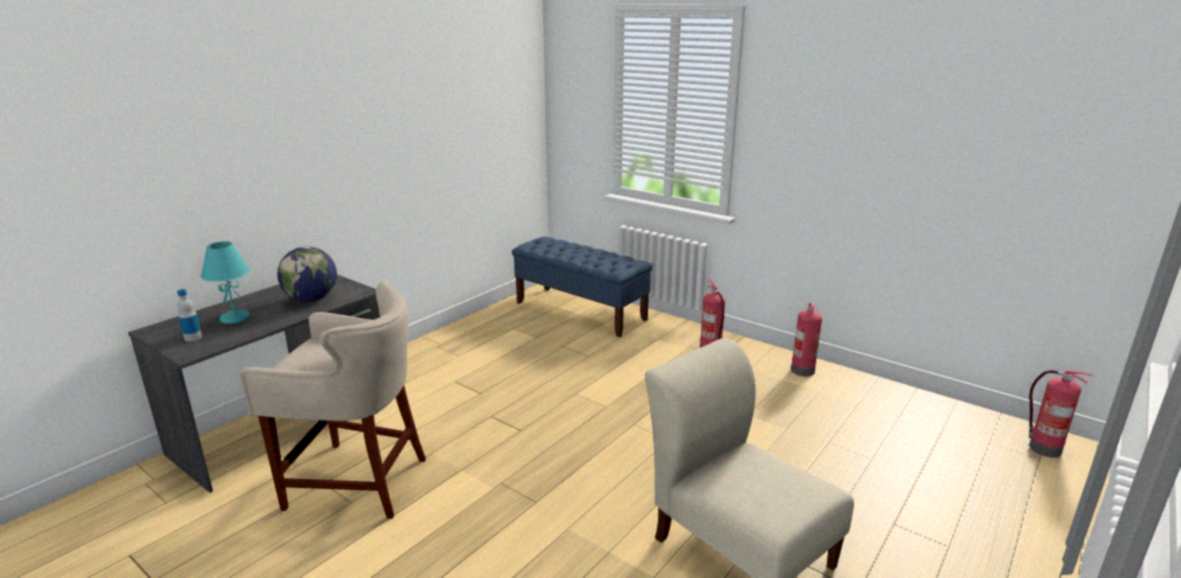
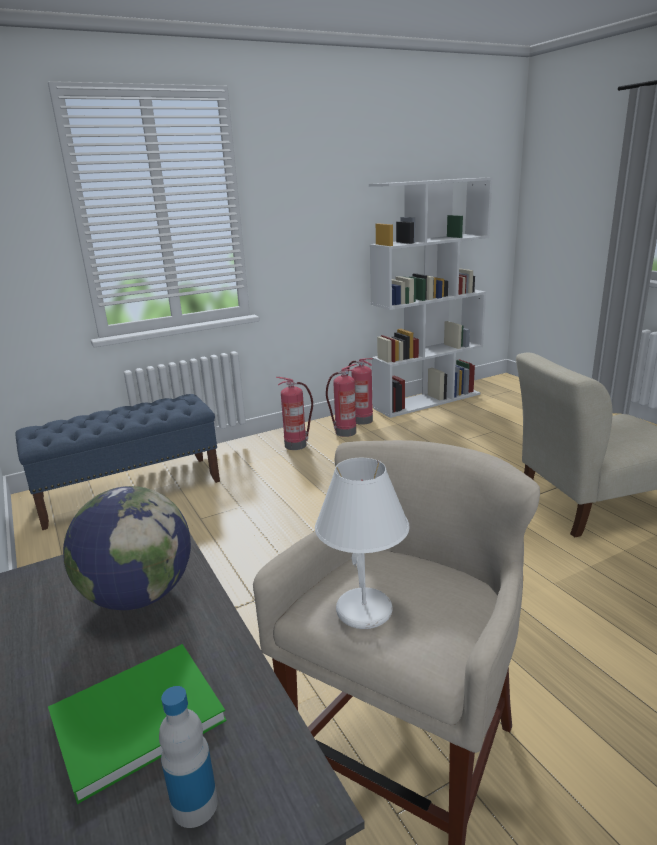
camera: 65 degrees left, 0 degrees up
(235, 318) = (131, 718): turquoise table lamp -> green book
(309, 352) = (365, 611): none -> white table lamp
(909, 399) = (427, 400): none -> white bookcase
(1043, 448) = (502, 386): fire extinguisher -> fire extinguisher (344, 432)

